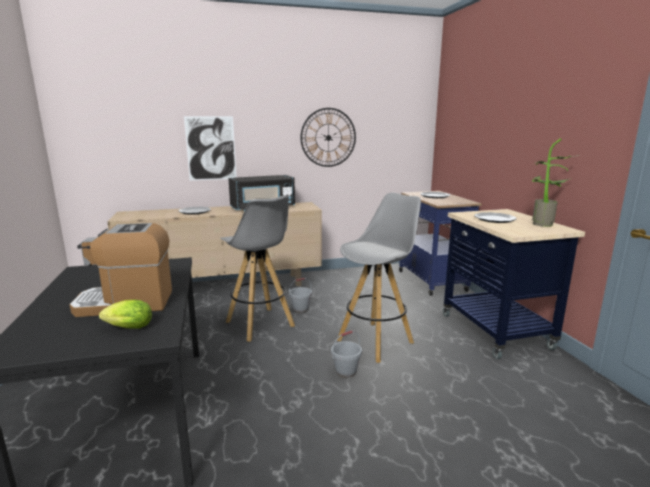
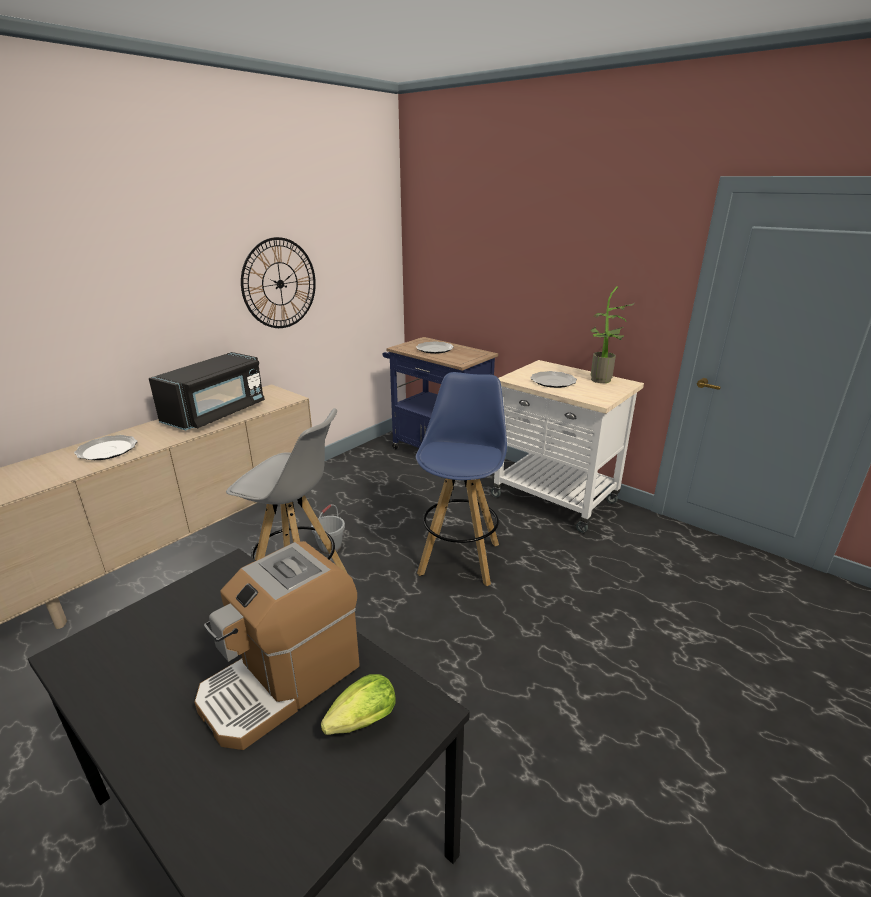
camera: 35 degrees left, 10 degrees up
(211, 148) = (97, 331): picture -> none
(346, 371) = (468, 612): grey bucket -> none
(376, 341) = (460, 557): grey stool -> blue stool
(495, 332) = (555, 500): blue cart -> white cart

